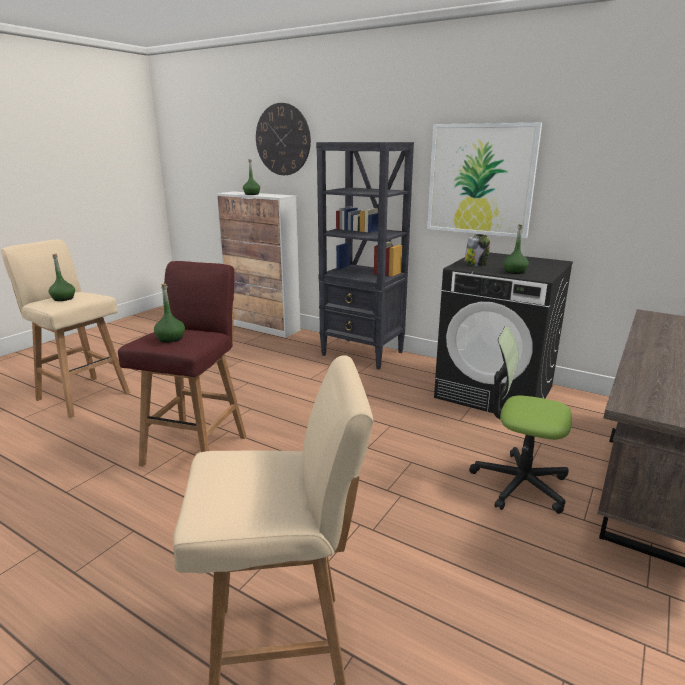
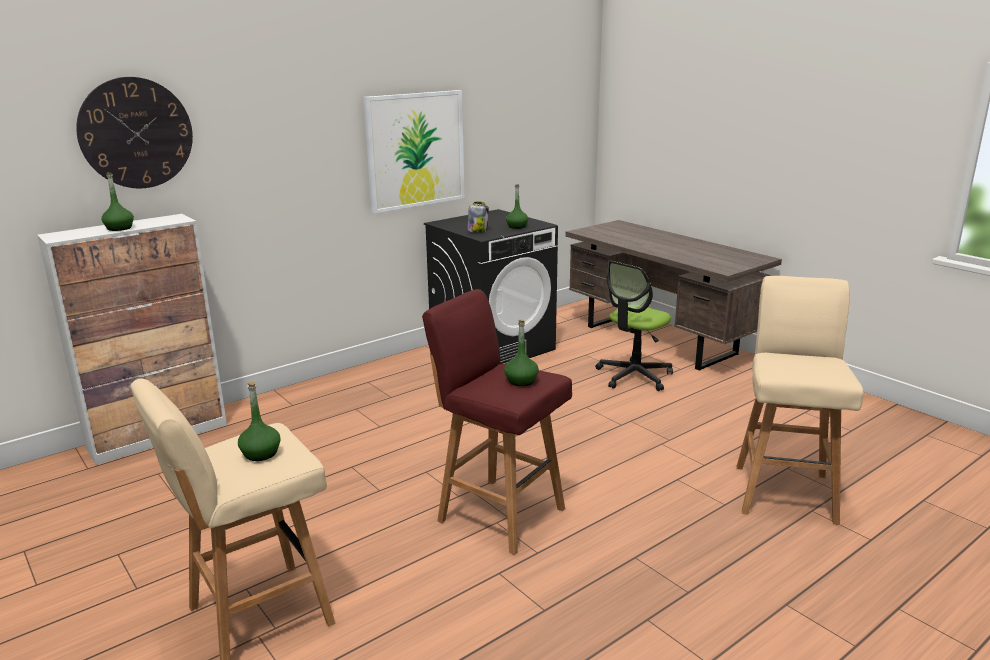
camera: 70 degrees left, 0 degrees up
(363, 354) = (343, 386): black bookcase -> none

